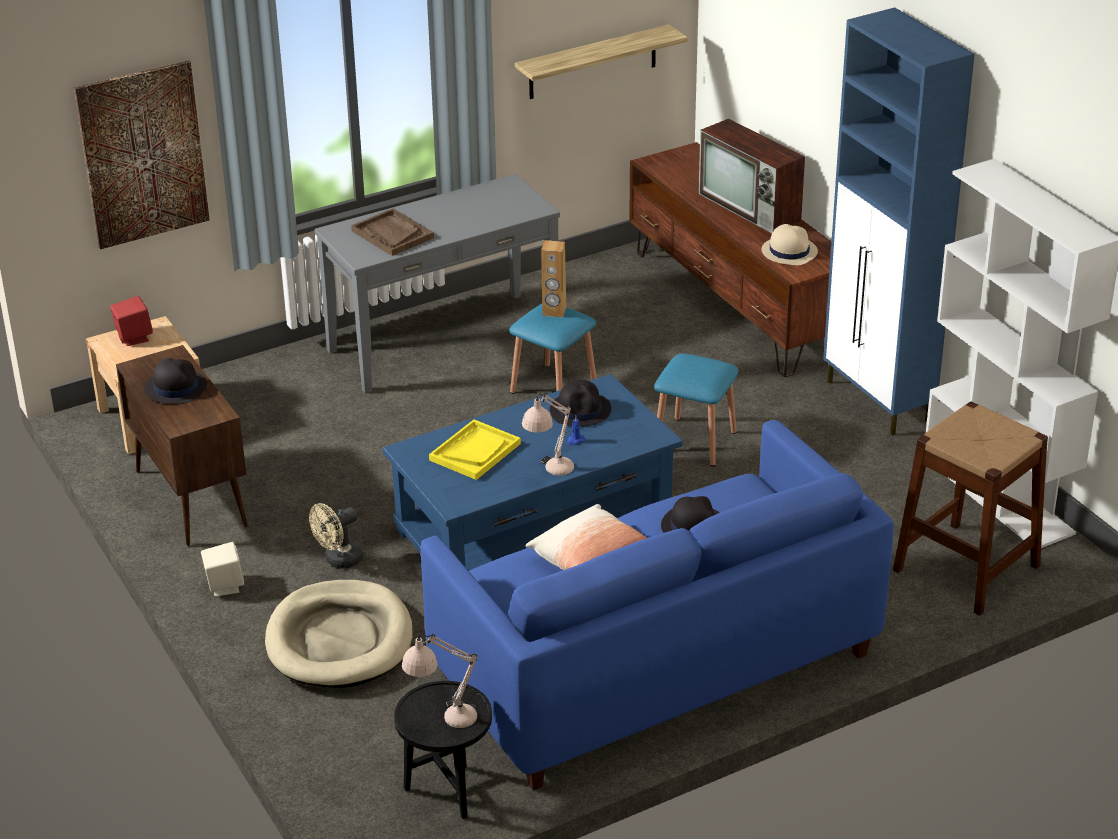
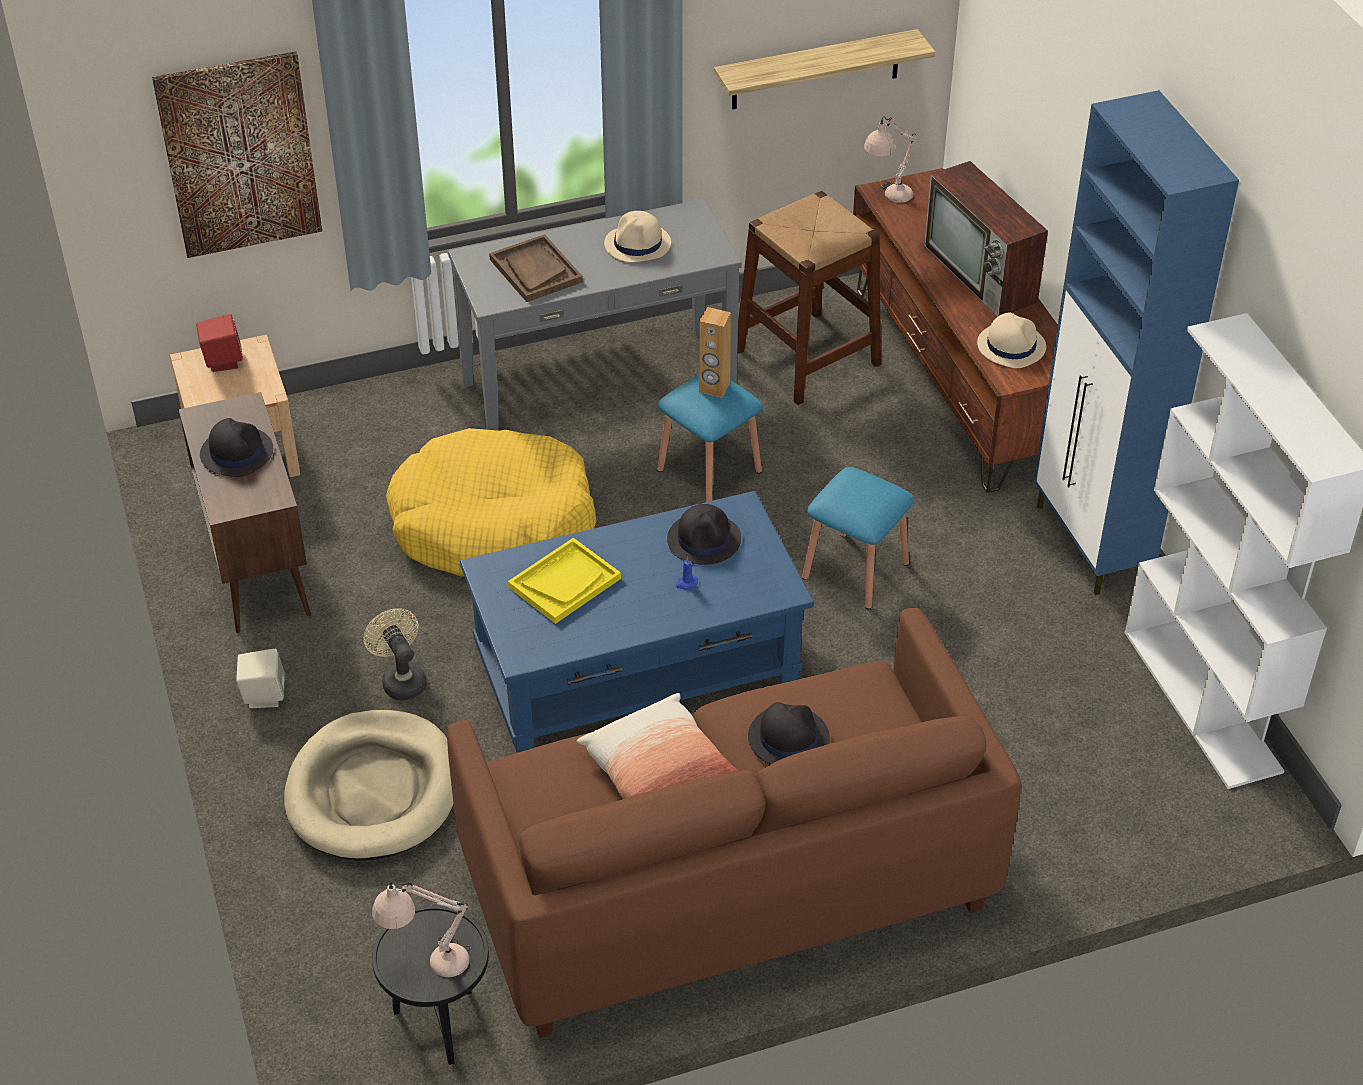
camera: 10 degrees right, 10 degrees up
(339, 560) = (401, 679): beige fan -> beige fan turned 90 degrees clockwise
(384, 445) = (493, 524): none -> yellow dog bed
(471, 209) = (638, 244): none -> beige hat
(549, 474) = (642, 628): beige table lamp -> beige table lamp (887, 199)
(654, 664) = (726, 882): blue sofa -> brown sofa
(966, 568) = (1136, 802): brown stool -> brown stool (807, 357)

